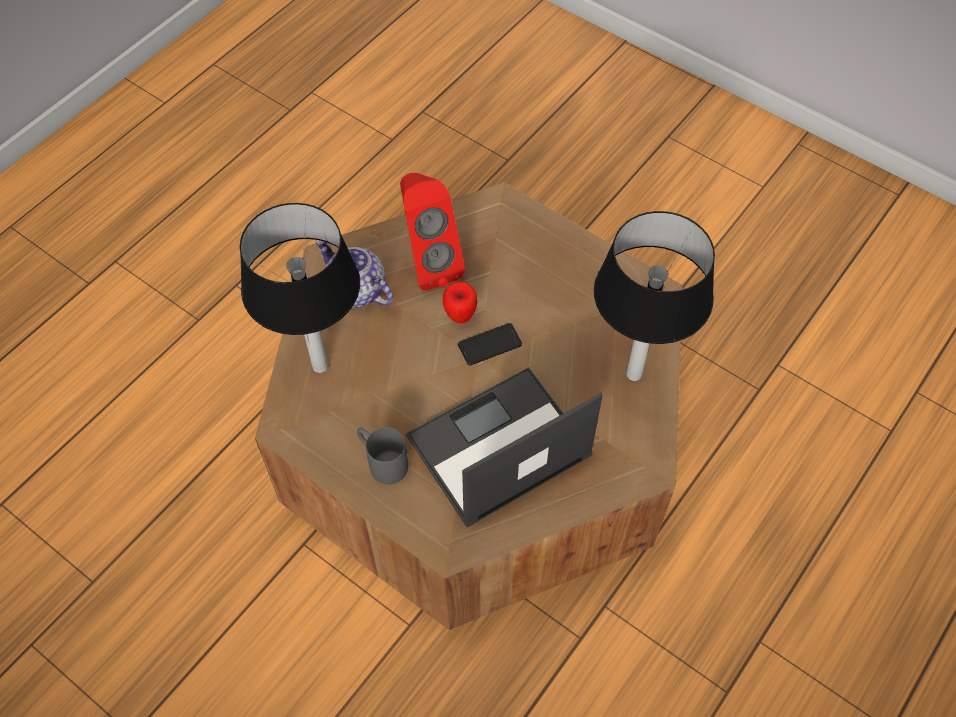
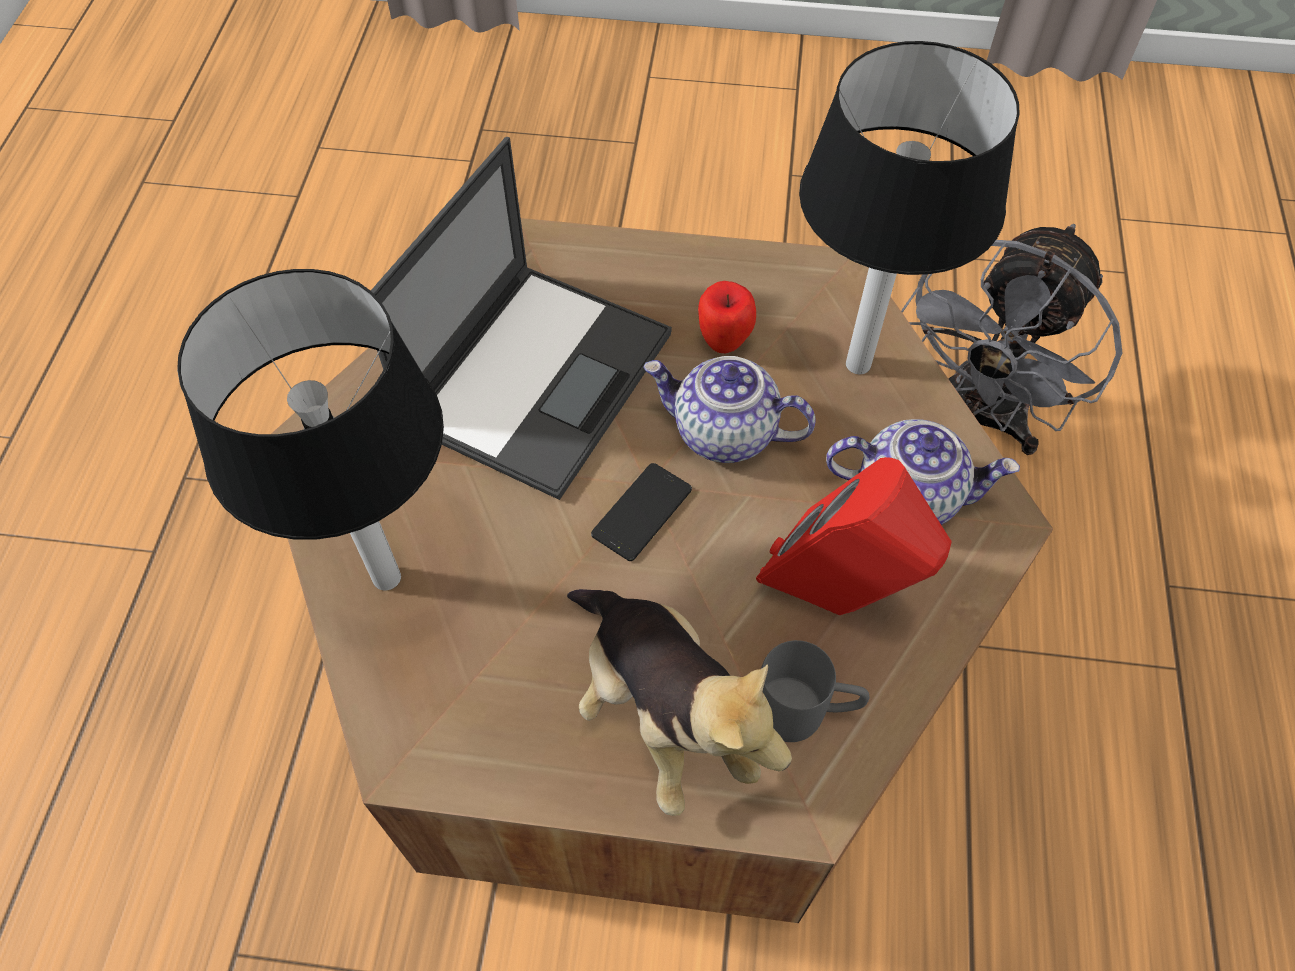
camera: 150 degrees right, 0 degrees up
(197, 458) = (977, 416): none -> grey fan
(382, 462) = (678, 292): grey mug -> grey mug (805, 712)
(420, 364) = (723, 433): none -> teapot
(460, 316) = (719, 535): apple -> apple (724, 342)
(537, 258) = (661, 713): none -> plush toy

